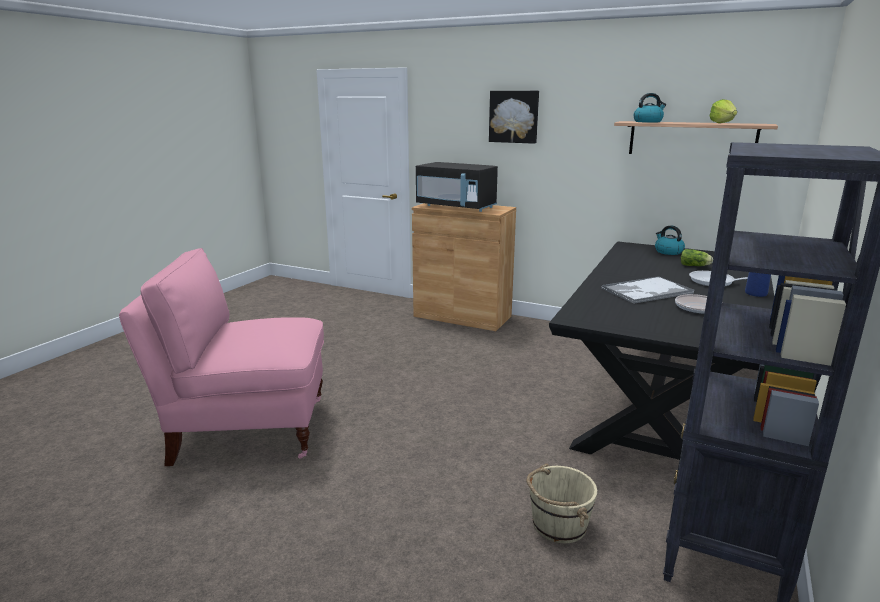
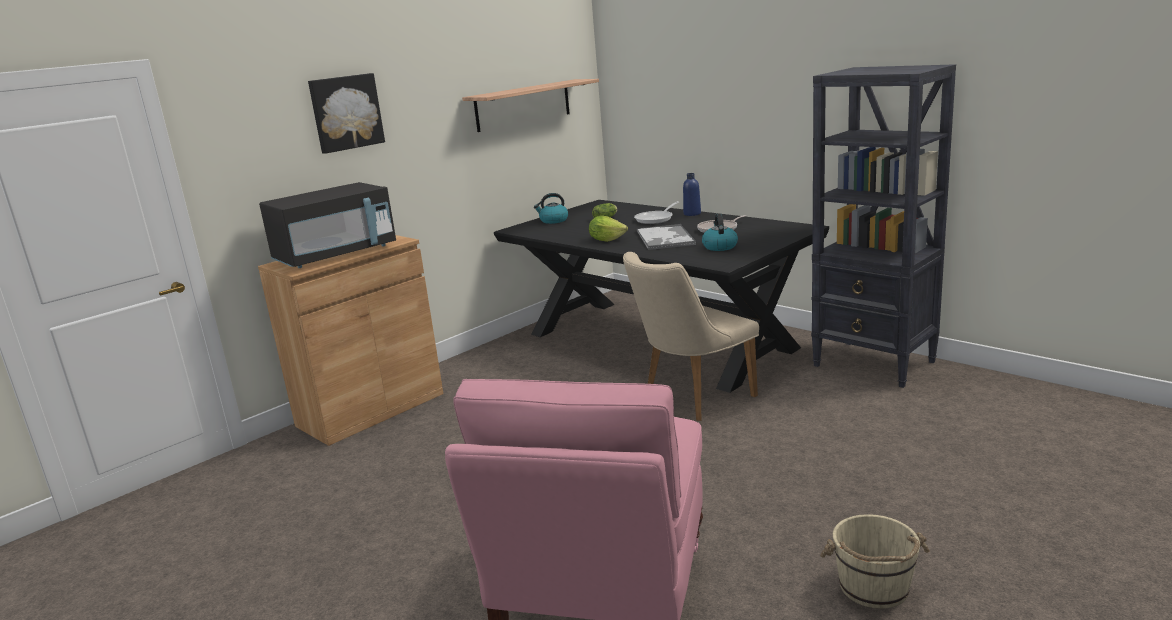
camera: 70 degrees left, 0 degrees up
(543, 429) = (690, 399): none -> beige chair
(558, 524) = (840, 414): beige bucket -> beige bucket (874, 588)
(648, 122) = (499, 92): kettle -> kettle (719, 246)
(722, 123) = (549, 84): lettuce -> lettuce (606, 240)

